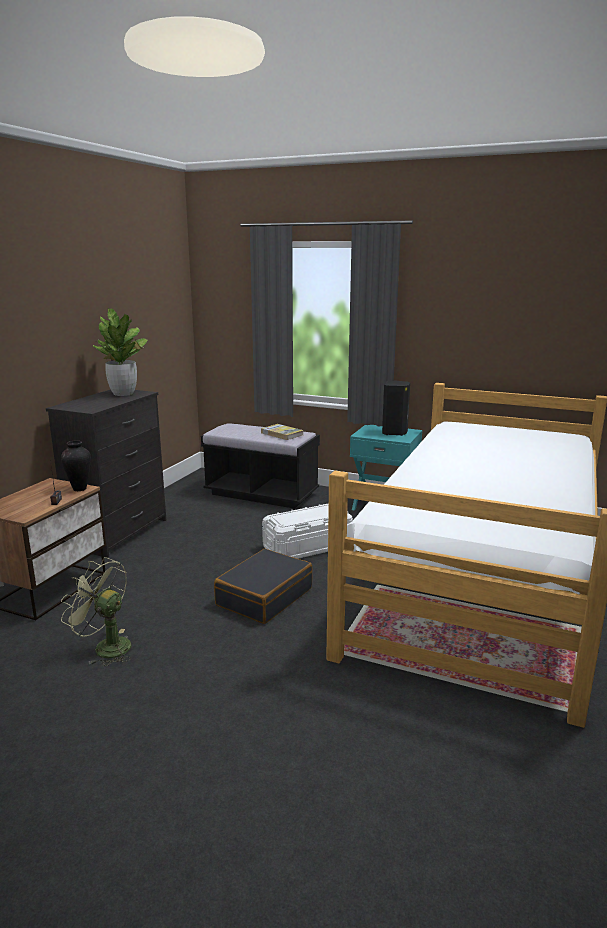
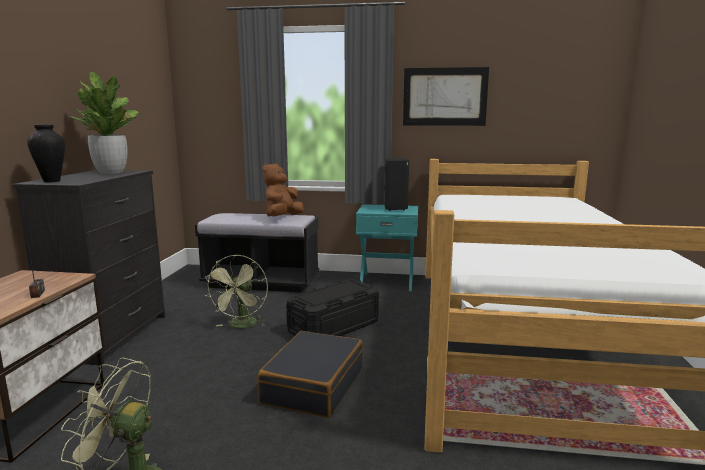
camera: 15 degrees left, 5 degrees down
(79, 489) = (67, 278): vase -> vase (51, 181)
(226, 536) = (241, 326): none -> green fan
(282, 434) = (282, 217): book -> brown plush toy
(307, 547) = (334, 327): white storage box -> black storage box
(454, 318) = (444, 97): none -> picture

